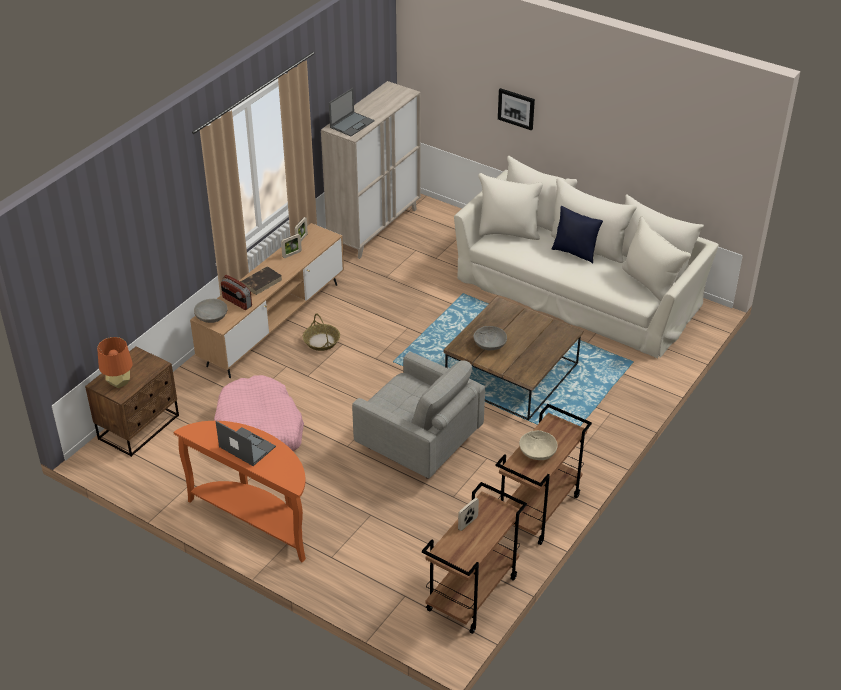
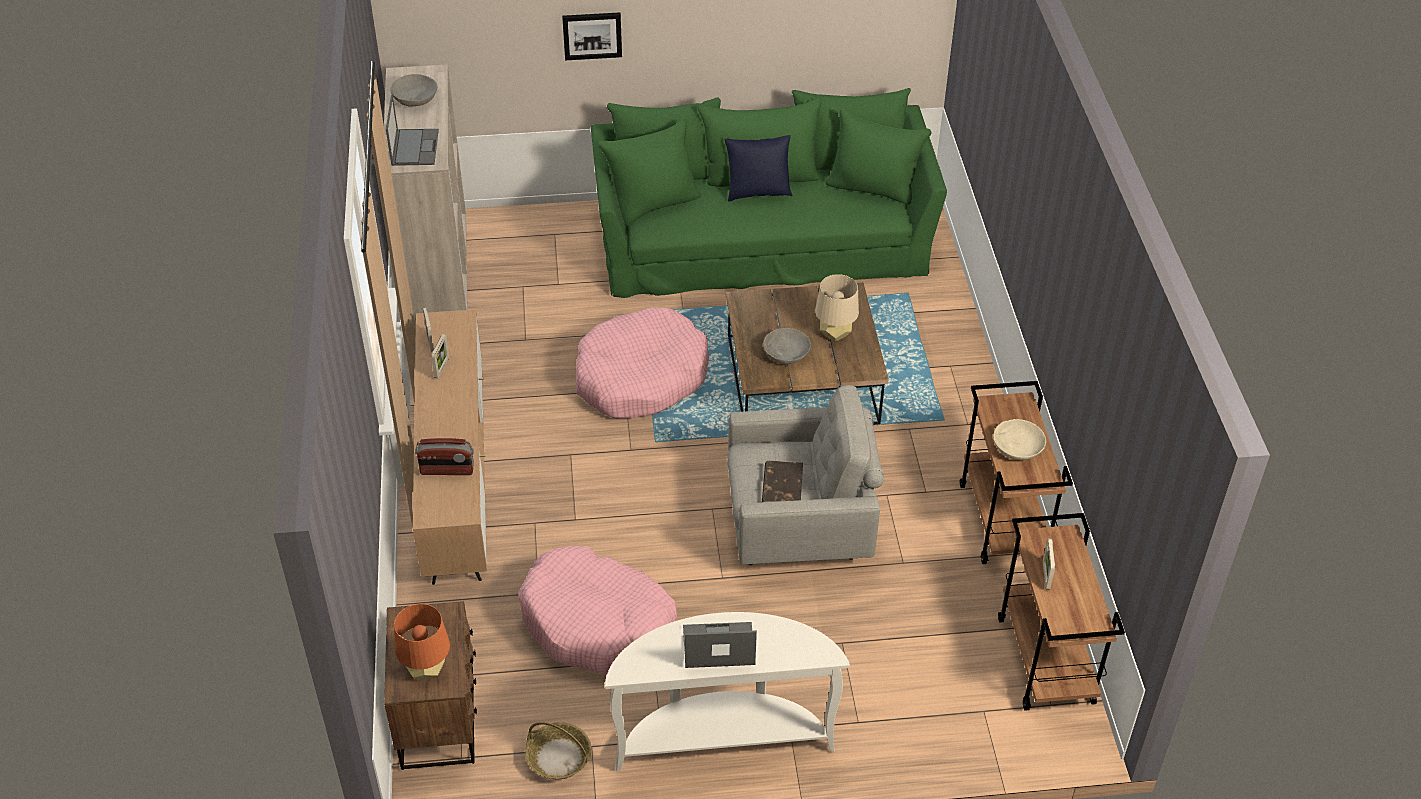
camera: 40 degrees left, 5 degrees up
(211, 317) = (438, 509): grey bowl -> grey bowl (415, 100)
(256, 519) = (722, 736): orange console table -> white console table
(261, 282) = (446, 426): brown book -> brown book (782, 486)
(321, 341) = (541, 466): basket -> basket (558, 757)
(423, 326) = (640, 377): none -> pink dog bed
(531, 348) = (835, 334): none -> beige table lamp
(578, 291) = (763, 241): beige sofa -> green sofa

